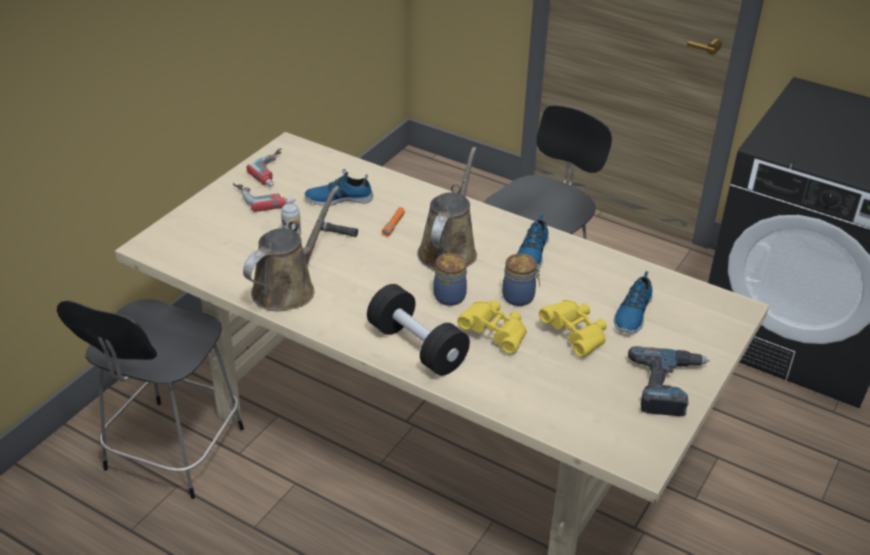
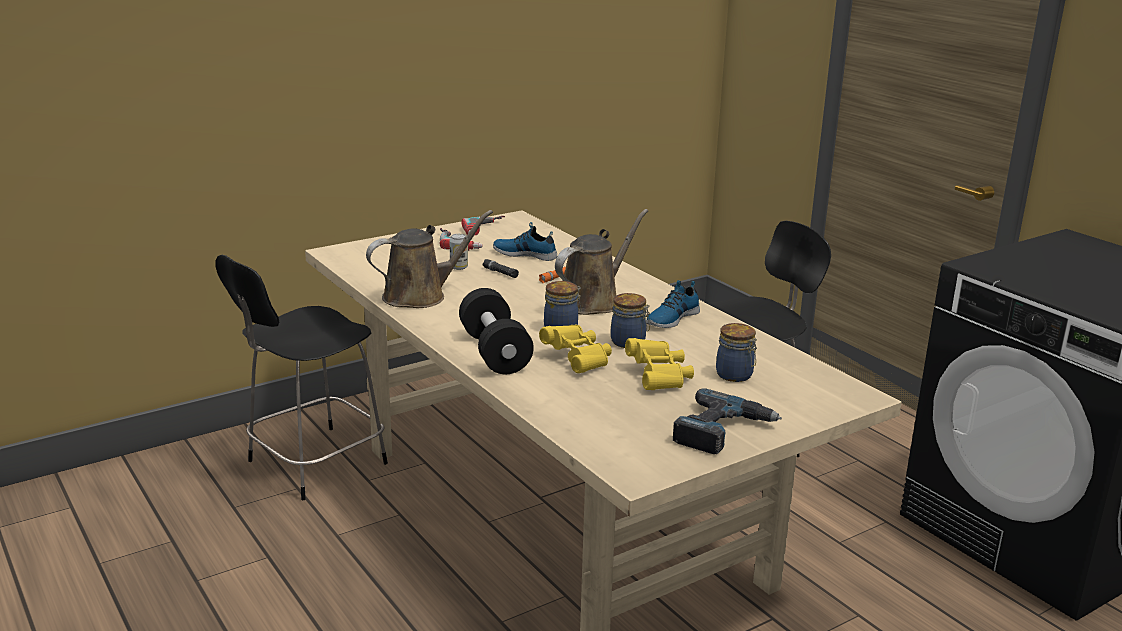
camera: 25 degrees right, 15 degrees down
(632, 313) = (735, 375): shoe -> jar

